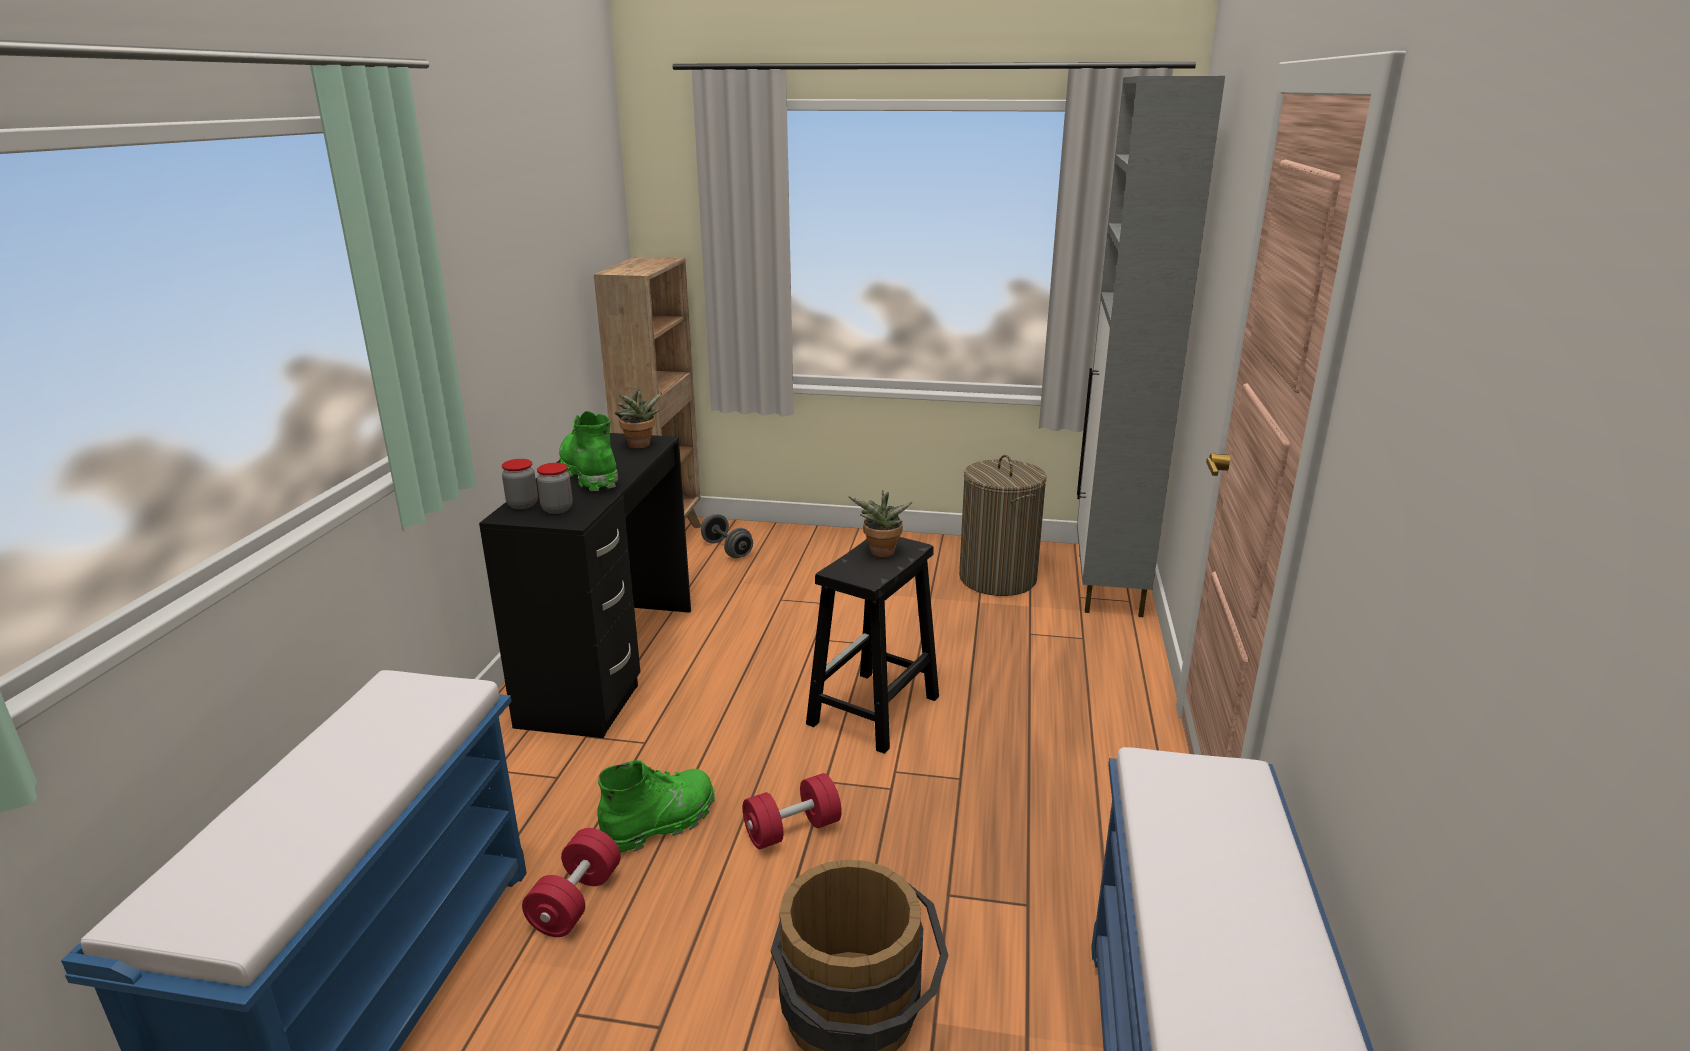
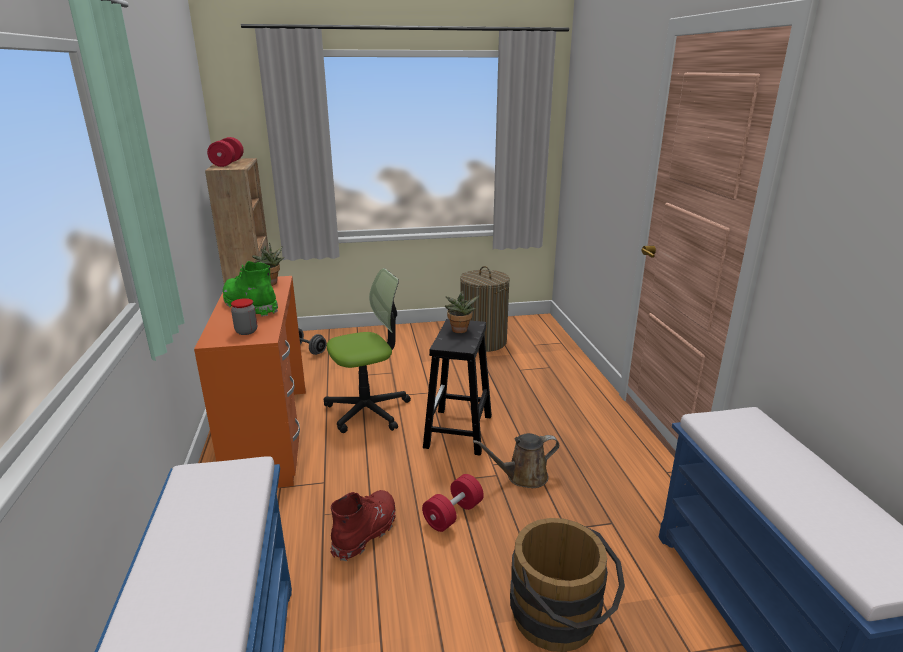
camera: 20 degrees left, 0 degrees up
(522, 505) = (217, 332): jar -> none
(575, 901) = (338, 598): red dumbbell -> red dumbbell (227, 163)
(610, 663) = (269, 436): black desk -> orange desk
(660, 823) = (366, 532): green boot -> red boot
(760, 653) = (368, 410): none -> office chair
(930, 800) = (523, 476): none -> brown watering can
(1108, 585) = (545, 336): grey cabinet -> none

